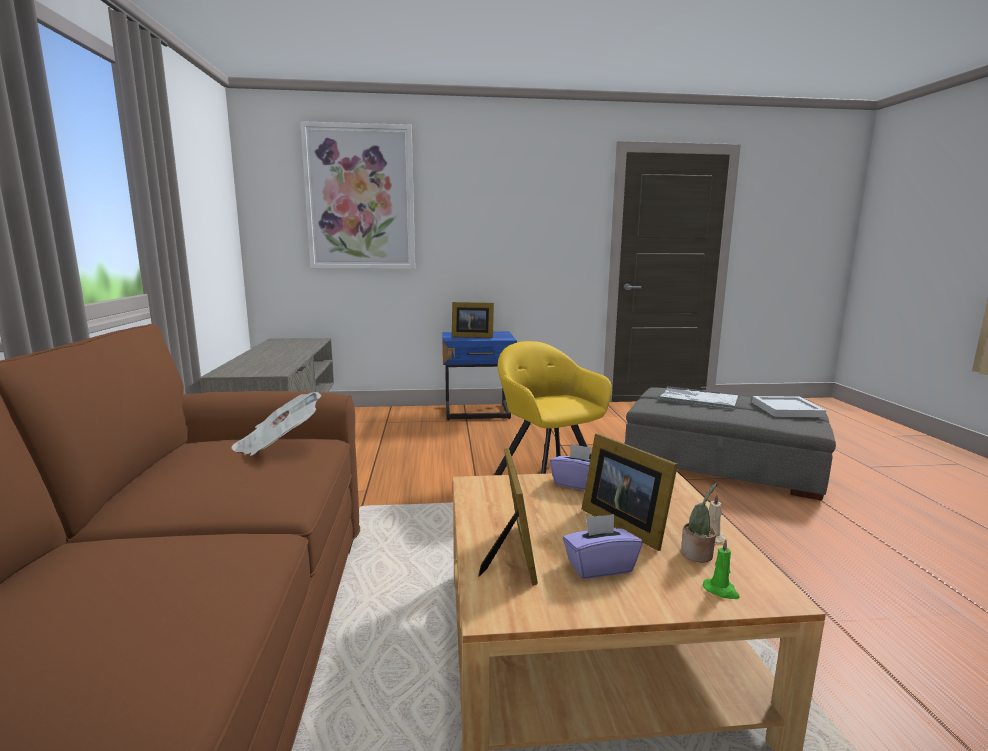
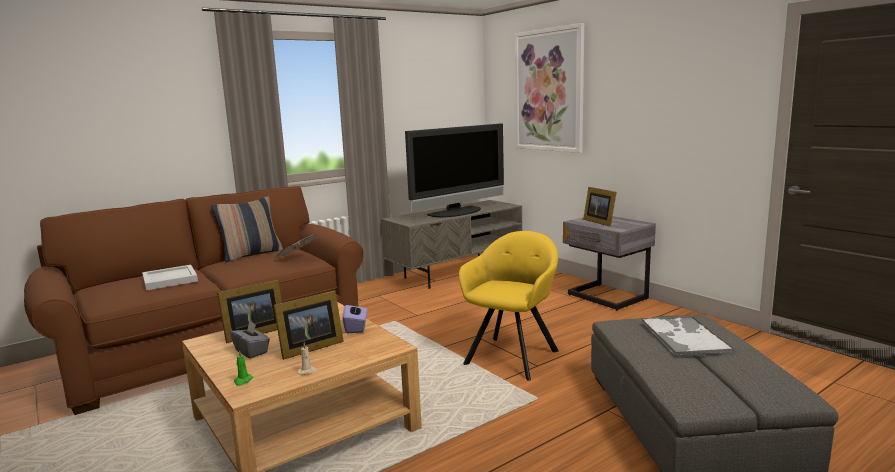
camera: 60 degrees right, 0 degrees up
(153, 471) = (251, 254): none -> pillow
(286, 354) = (457, 212): none -> television
(478, 413) = (606, 297): blue nightstand -> grey nightstand
(599, 567) = (252, 351): purple tissue box -> grey tissue box
(624, 523) = (308, 348): picture frame -> picture frame turned 150 degrees counterclockwise
(697, 555) = (280, 371): potted plant -> none
(788, 409) = (742, 382): white tray -> white tray (169, 280)

